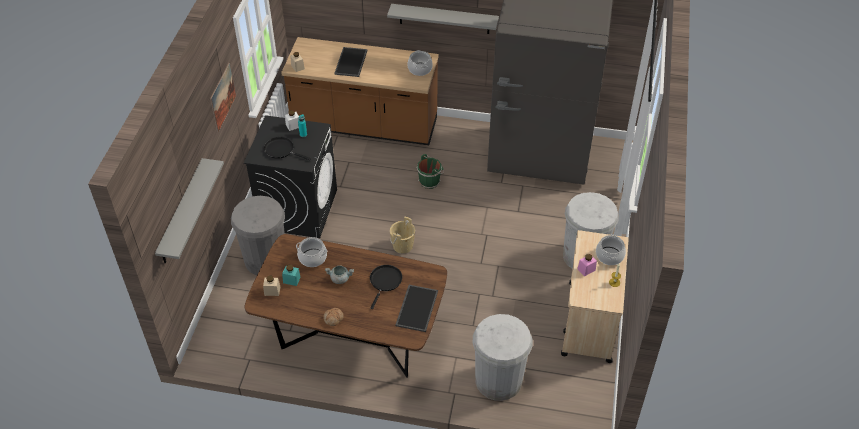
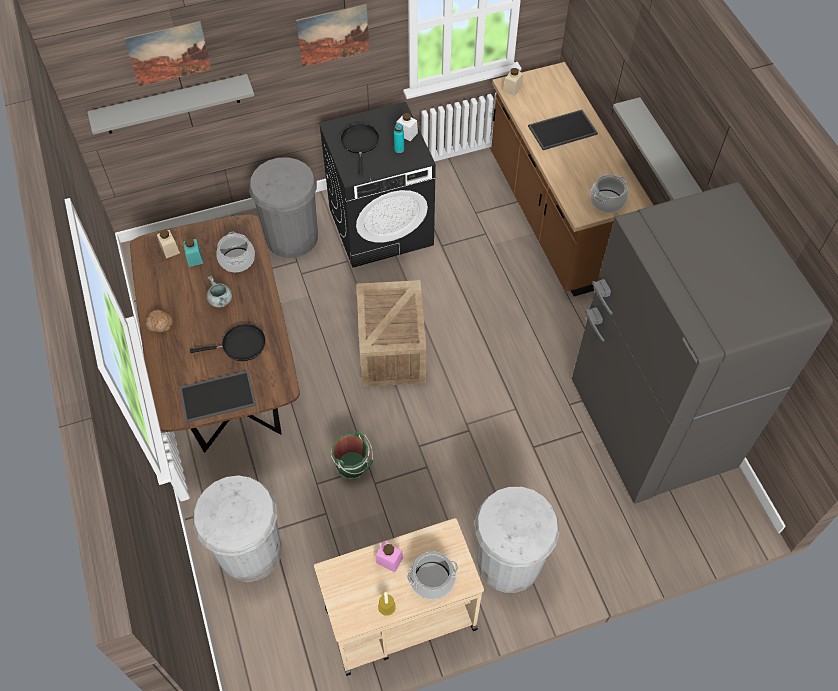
camera: 60 degrees right, 10 degrees up
(175, 170) = (168, 53): none -> picture
(403, 246) = (393, 351): beige bucket -> crate
(430, 181) = (514, 327): green bucket -> green bucket (353, 466)

